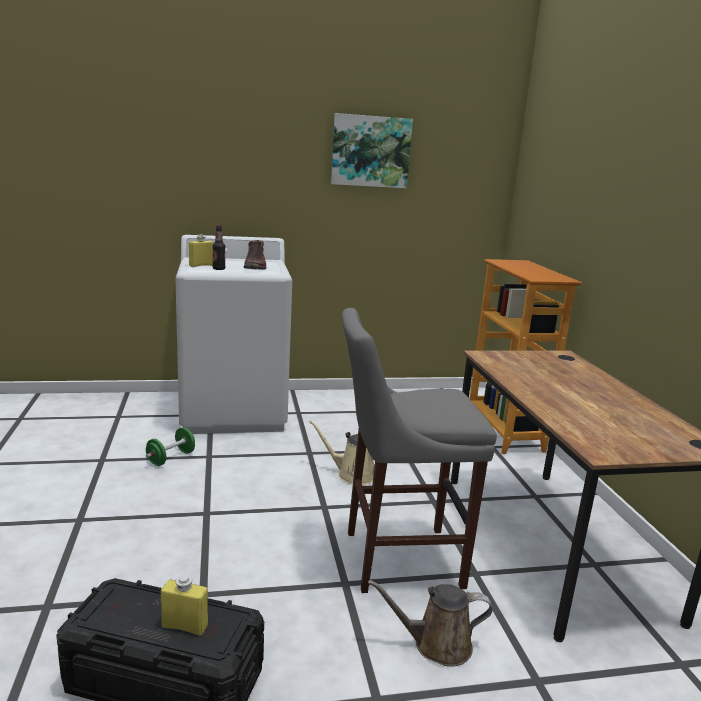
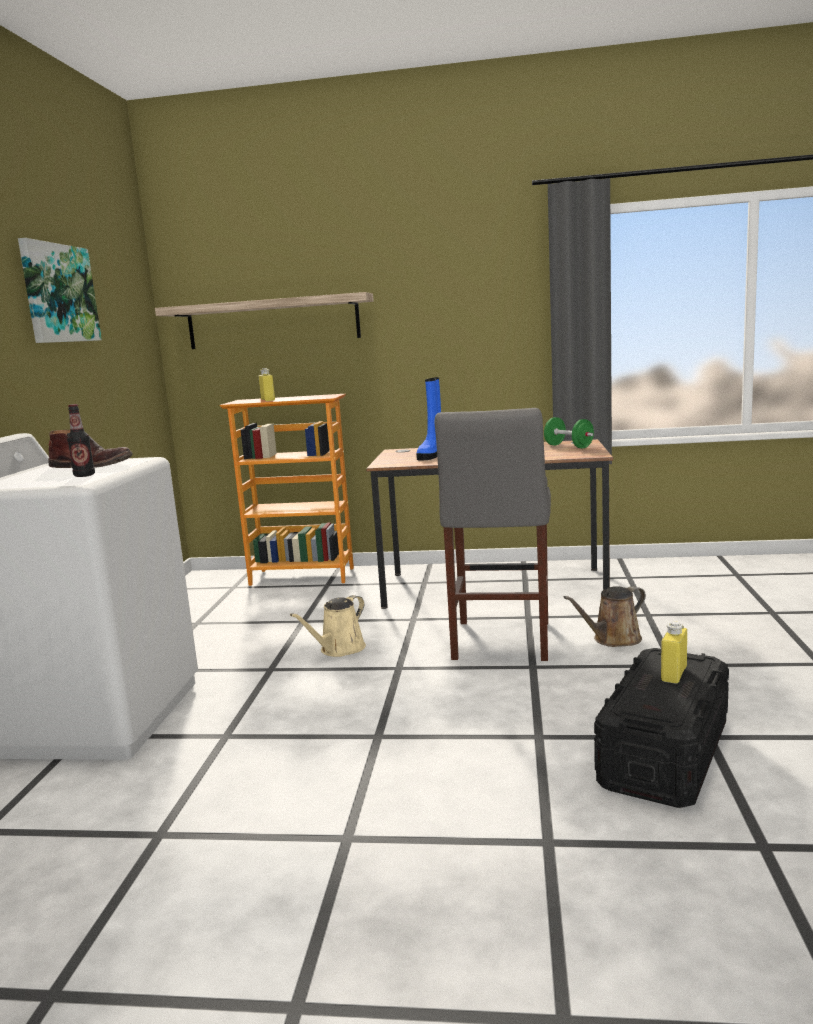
camera: 70 degrees left, 5 degrees down
(171, 458) = (207, 766): green dumbbell -> green dumbbell (568, 446)
(201, 265) = (45, 482): yellow bottle -> yellow bottle (268, 400)
(436, 644) = (613, 639): brown watering can -> brown watering can turned 45 degrees clockwise
(542, 370) = (431, 455): none -> blue boot
(564, 196) = (273, 322): none -> shelf

